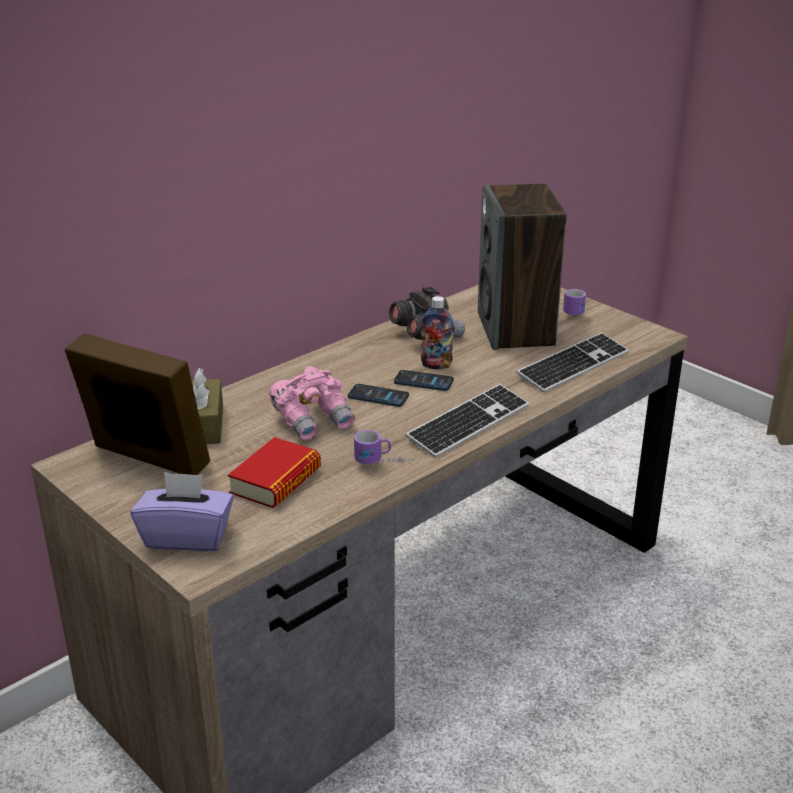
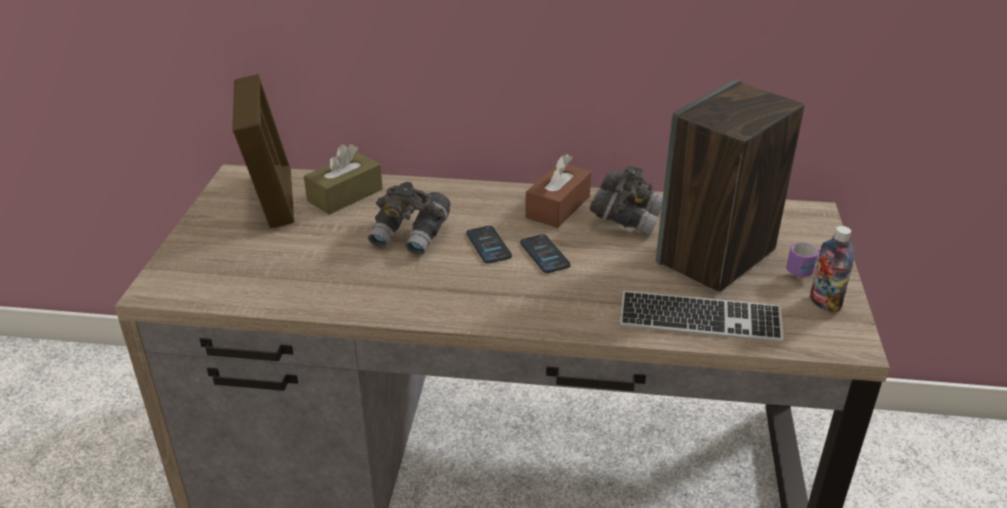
camera: 50 degrees right, 5 degrees up
(187, 537) = (191, 264): purple tissue box -> none
(275, 481) = (304, 263): book -> none
(313, 420) = (411, 235): pink binoculars -> grey binoculars
(371, 351) = (558, 207): none -> brown tissue box
(384, 464) = (385, 299): mug -> none
(436, 365) = (582, 247): bottle -> bottle (824, 303)
(468, 423) = (506, 310): keyboard -> none

